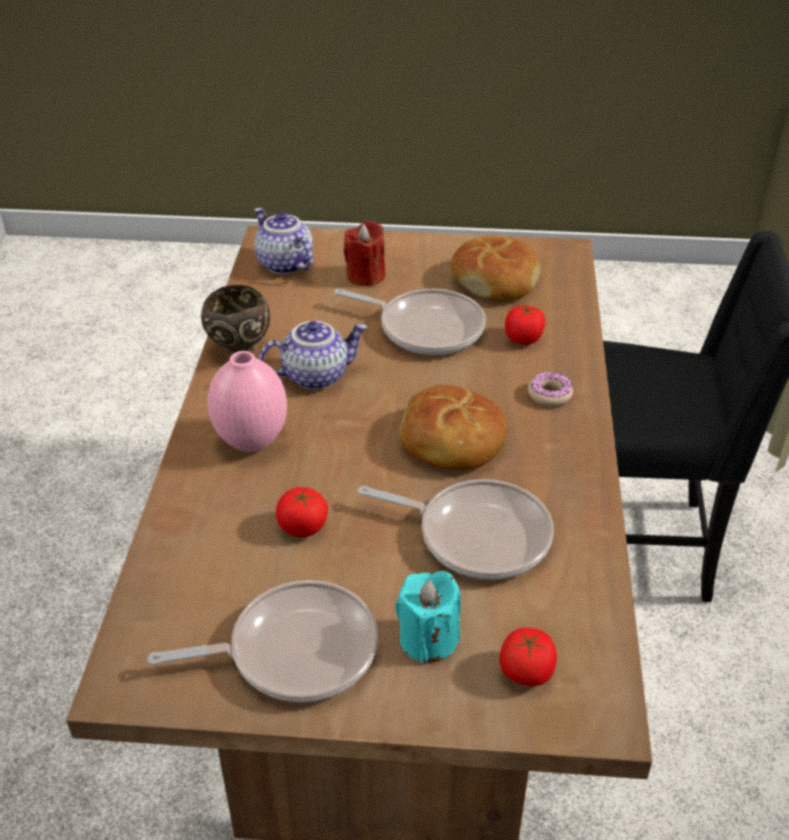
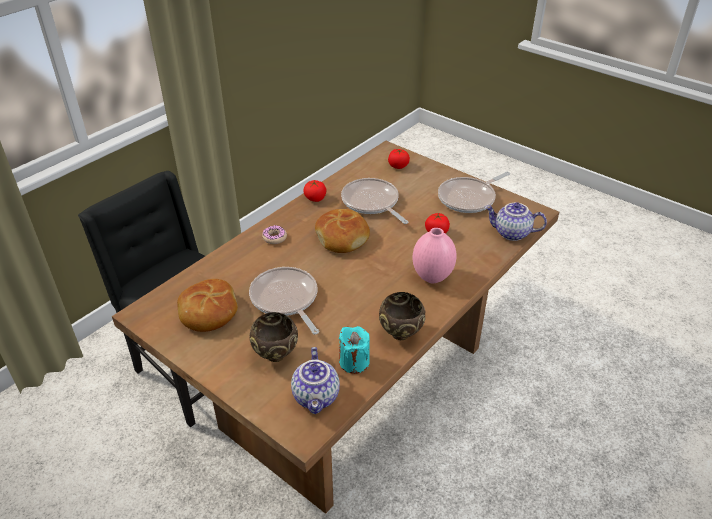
camera: 145 degrees left, 0 degrees up
(294, 650) = (469, 198): frying pan -> frying pan turned 60 degrees counterclockwise
(315, 375) = (372, 298): teapot -> teapot (511, 233)
(365, 276) = (276, 356): red candle -> brown bowl
(428, 639) = (421, 184): turquoise candle -> turquoise candle (354, 362)
(523, 338) = (246, 269): tomato -> tomato (315, 198)

